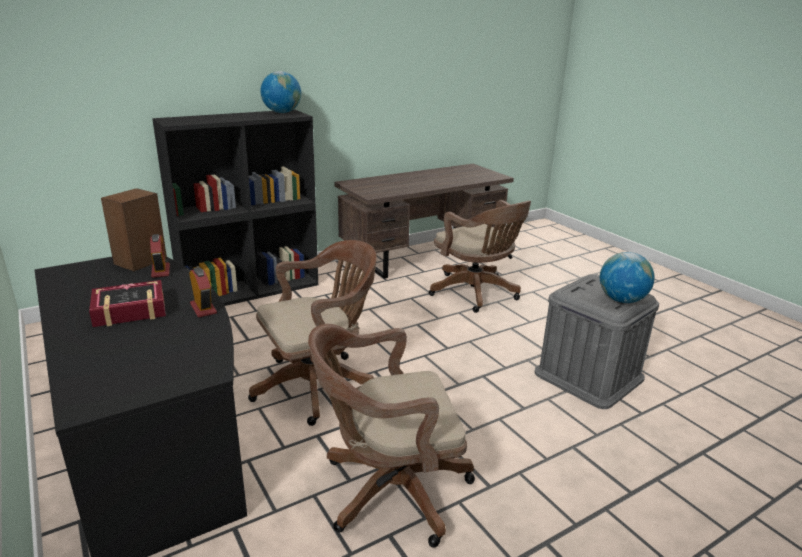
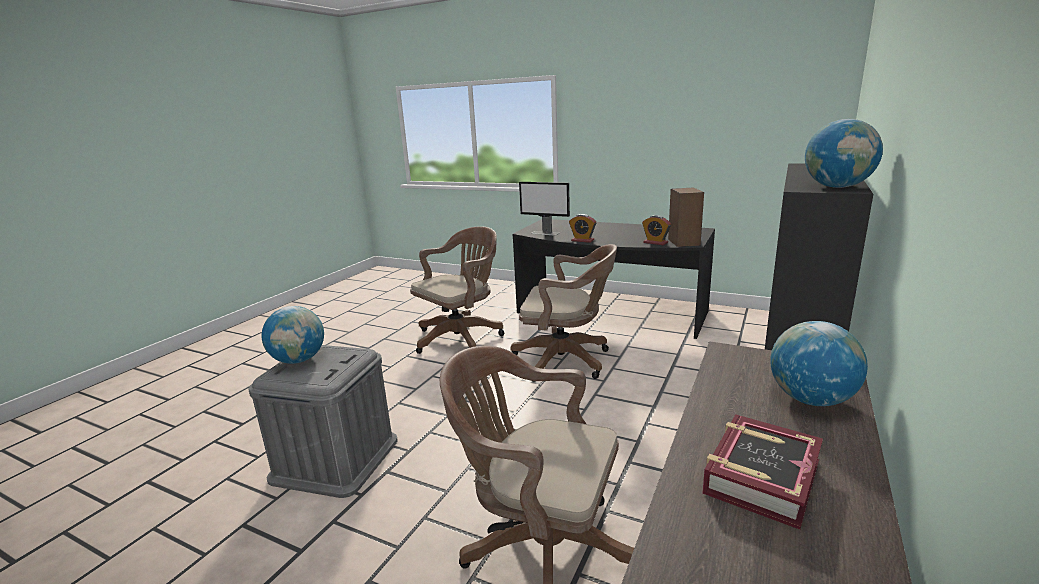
camera: 150 degrees right, 5 degrees down
(130, 310) = (612, 232): book -> book (760, 477)
(193, 353) = (545, 233): none -> monitor
(318, 385) = (567, 360): brown office chair -> brown office chair turned 105 degrees counterclockwise
(383, 181) = (810, 399): none -> globe

